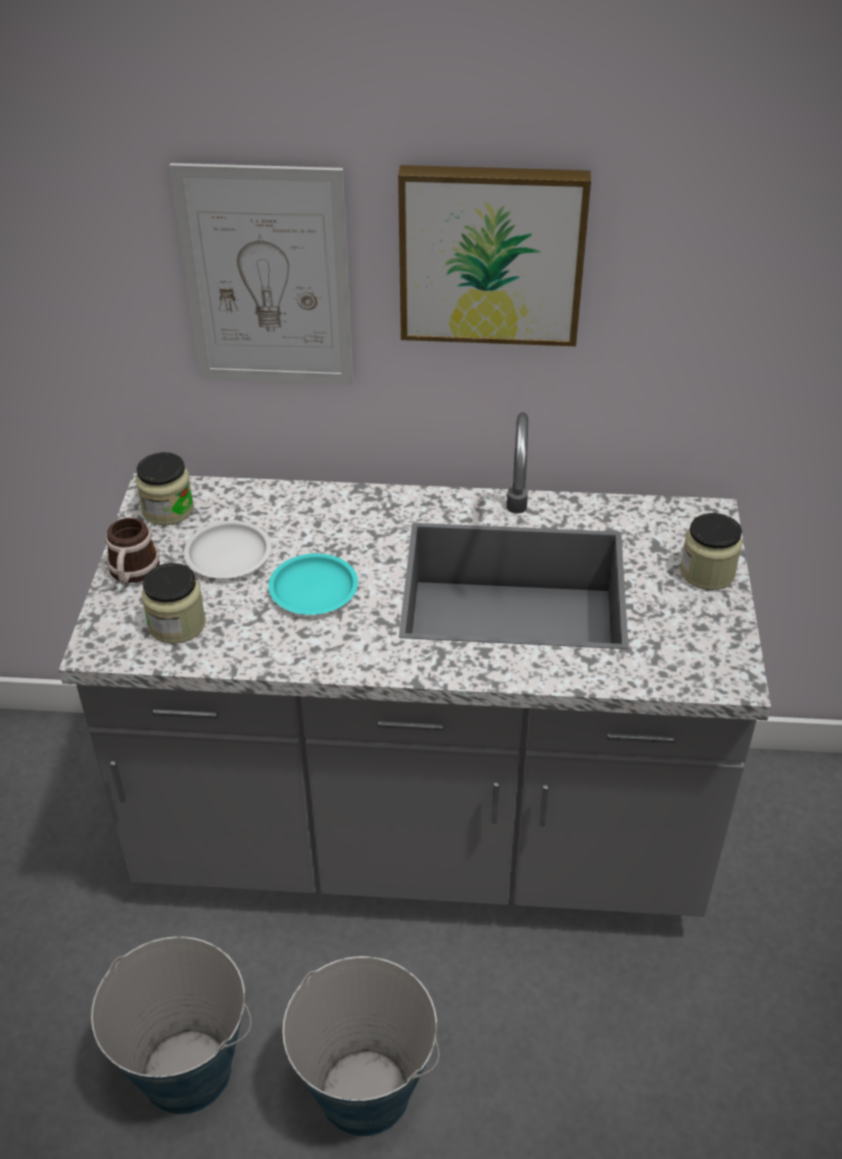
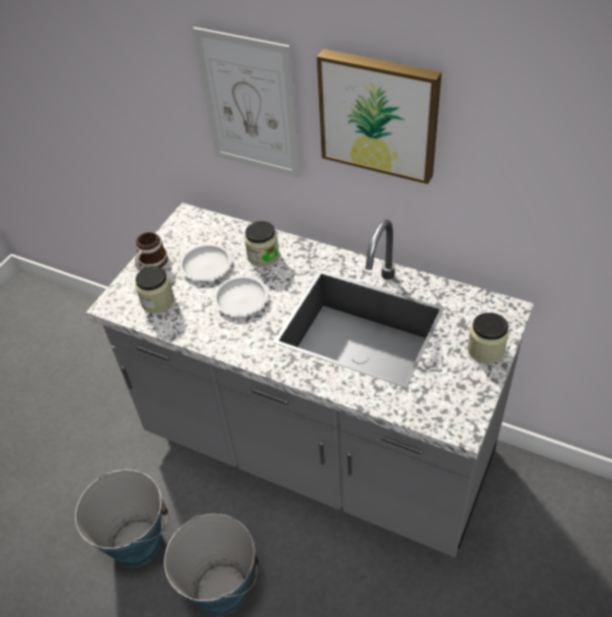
camera: 25 degrees right, 5 degrees up
(168, 509) = (188, 229): jar -> jar (263, 255)
(314, 589) = (242, 299): turquoise plate -> white plate

